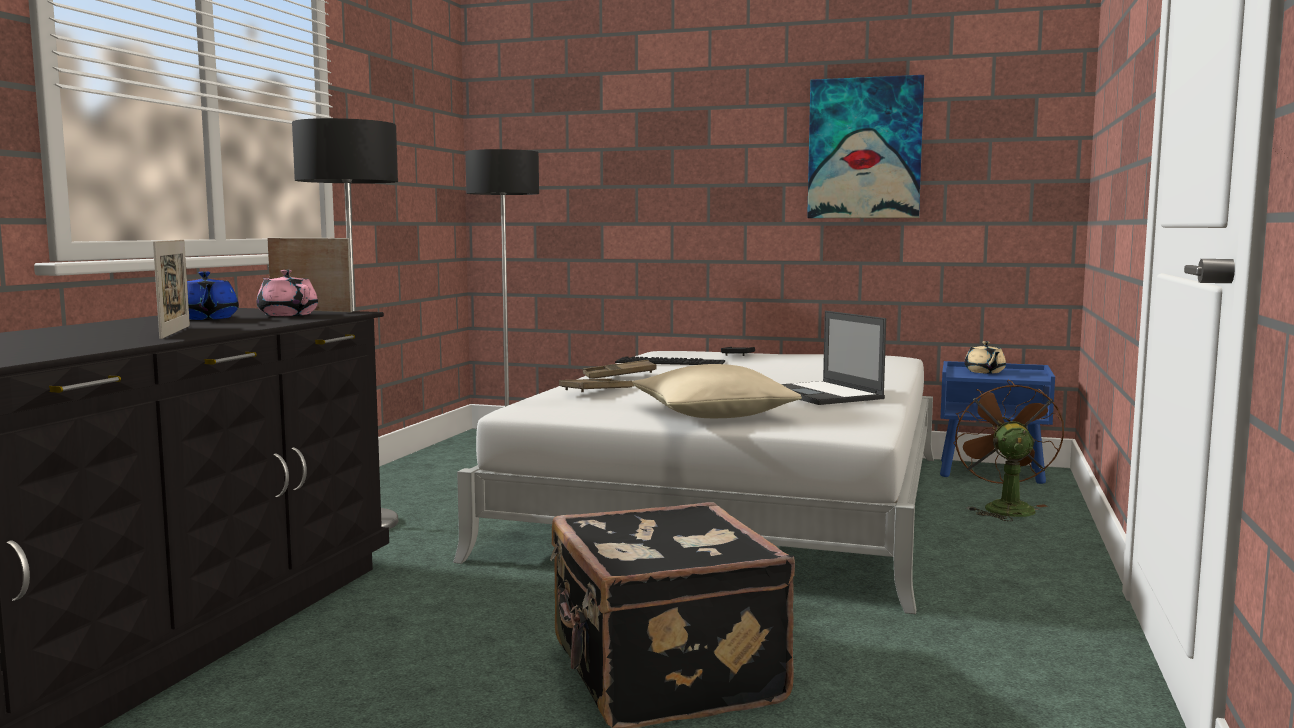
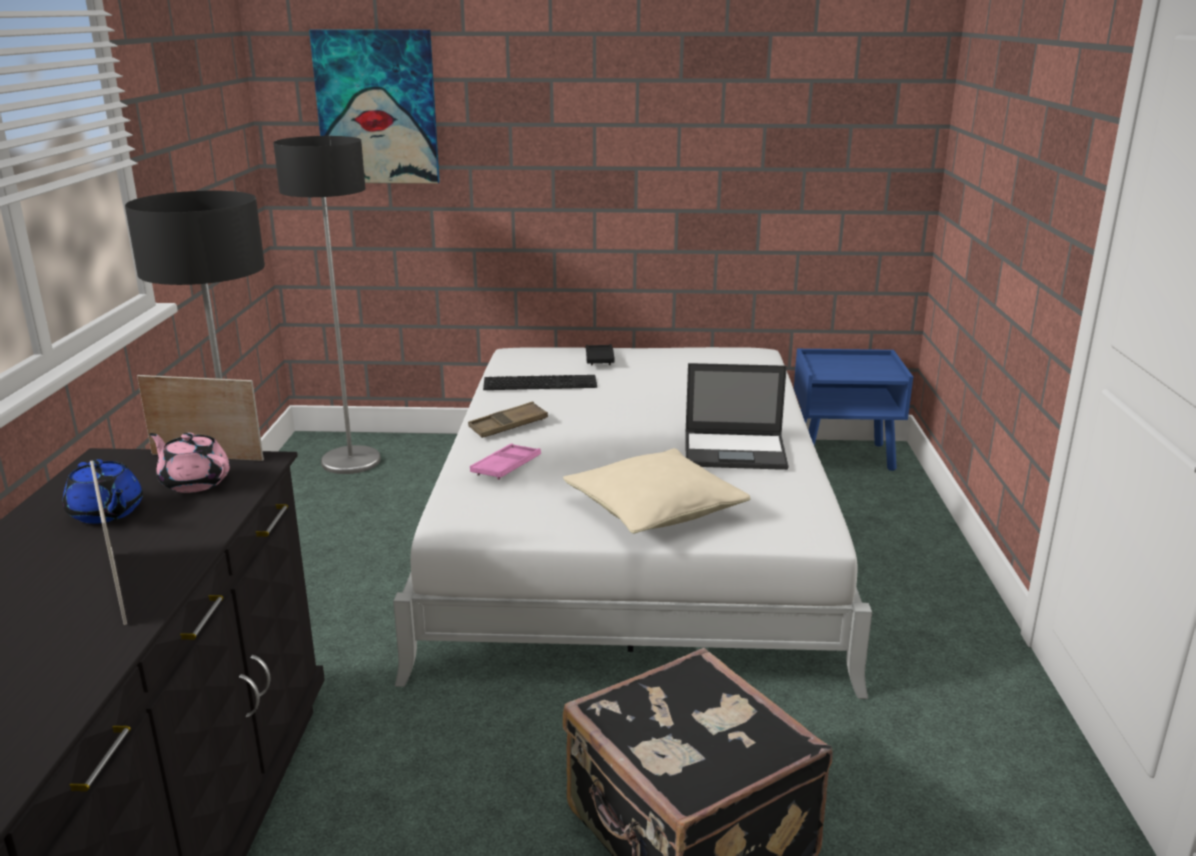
camera: 15 degrees left, 15 degrees up
(597, 390) = (506, 466): brown tray -> pink tray
(824, 394) = (736, 451): laptop -> laptop turned 45 degrees counterclockwise
(864, 148) = (723, 132): picture -> picture (377, 107)
(984, 372) = (841, 365): beige teapot -> none
(1004, 508) = (876, 514): brown fan -> none

